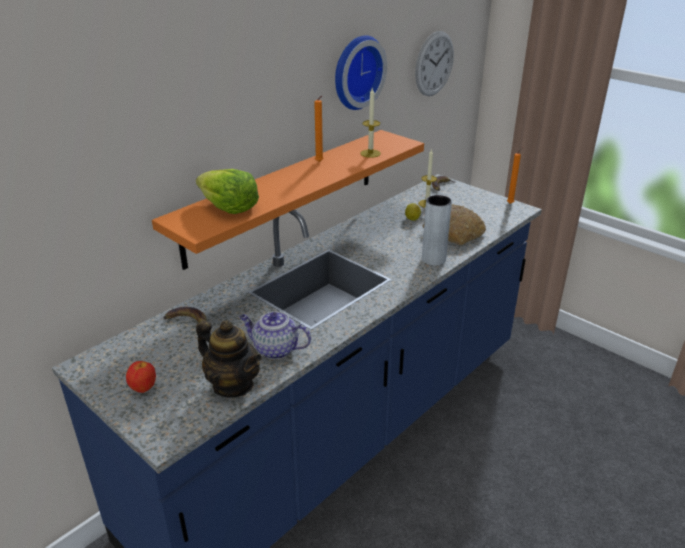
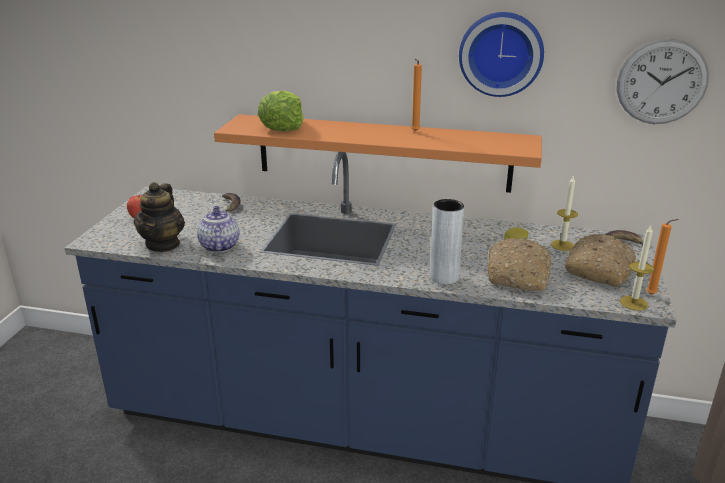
camera: 60 degrees right, 5 degrees down
(370, 153) = (469, 143): candle -> candle (633, 303)
(468, 206) = (598, 269): none -> bread

